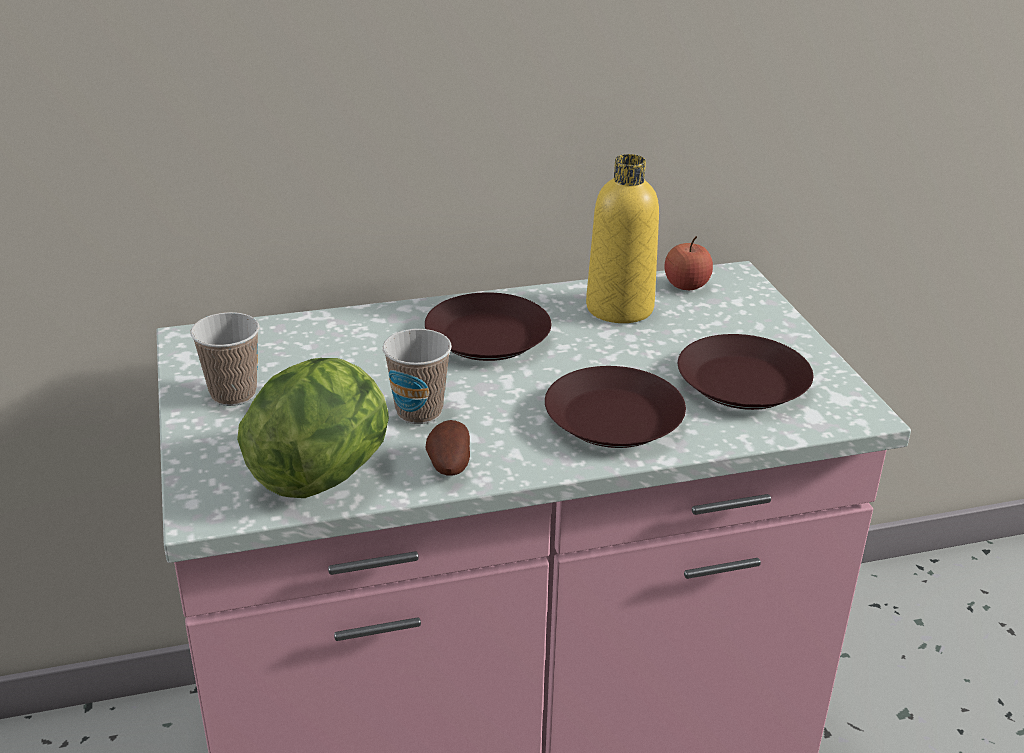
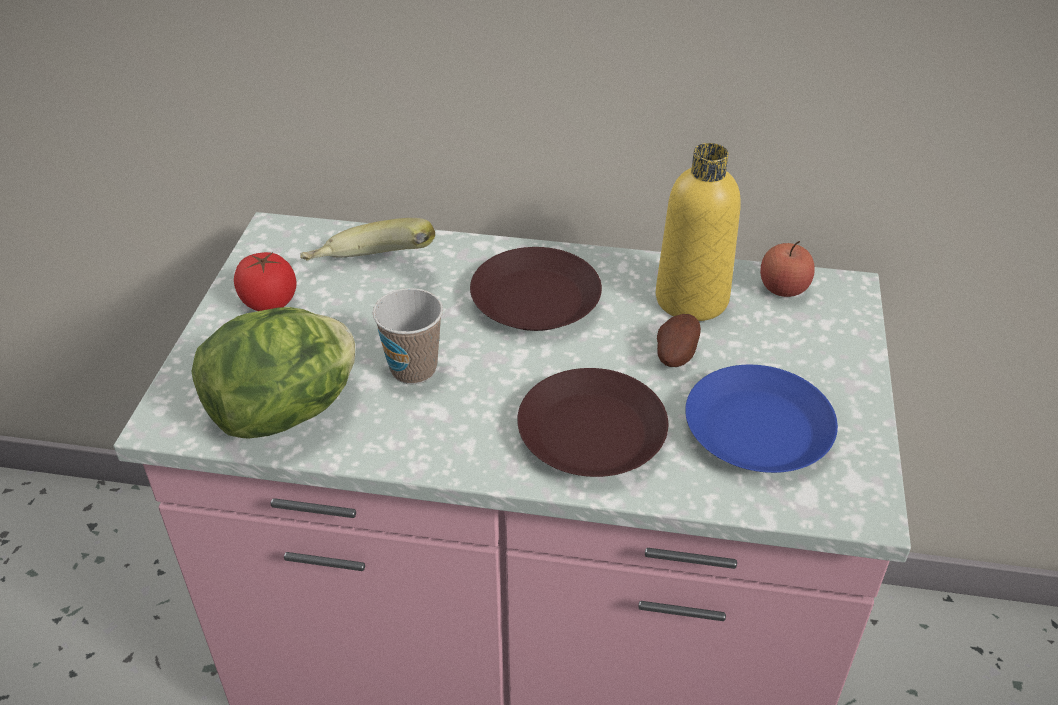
camera: 25 degrees right, 10 degrees up
(233, 394) = (269, 302): cup -> tomato
(317, 350) = (371, 273): none -> banana
(448, 465) = (398, 439): potato -> potato (674, 355)
(744, 382) = (759, 429): brown plate -> blue plate

